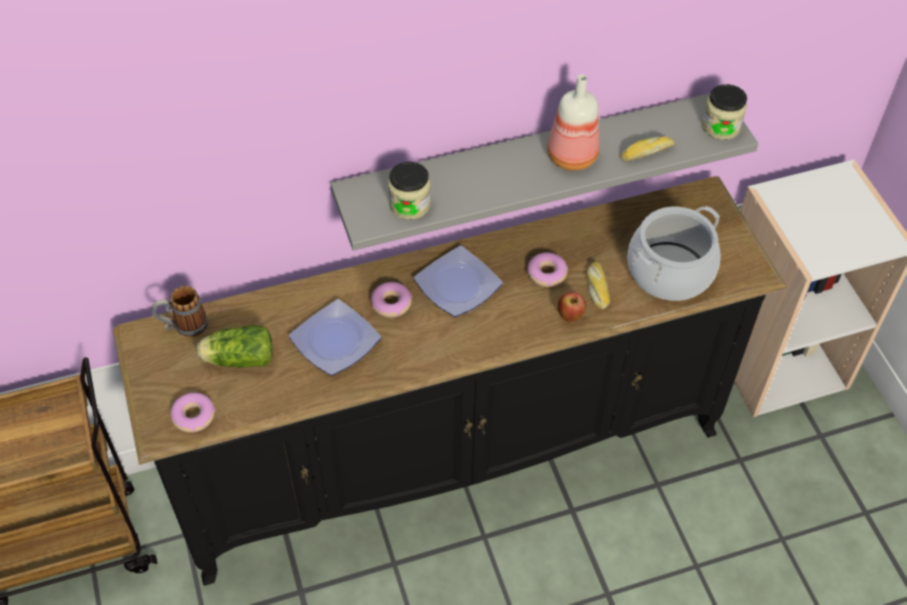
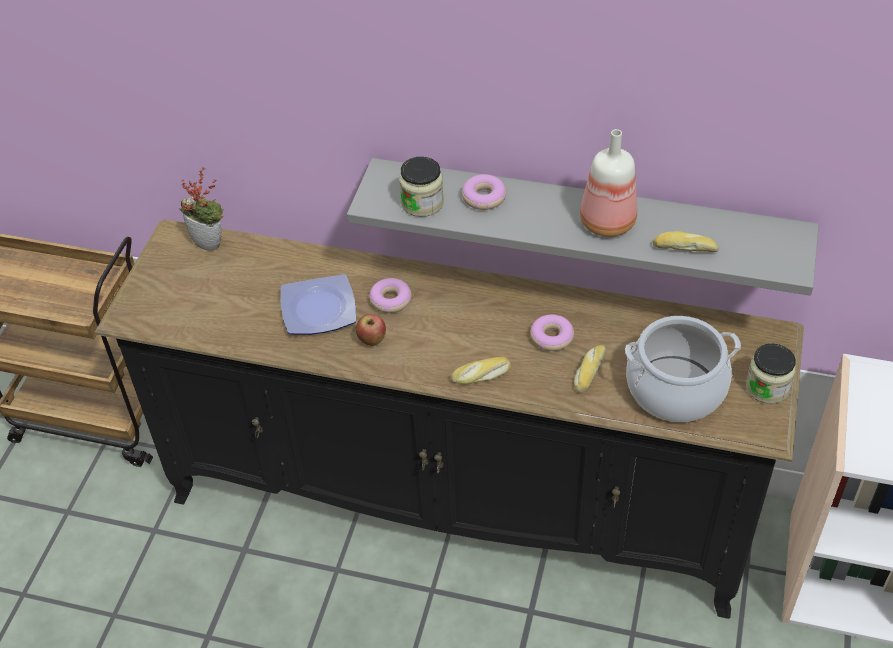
camera: 35 degrees right, 5 degrees down
(184, 326) = (211, 242): mug -> potted plant
(193, 416) = (161, 315): donut -> donut (484, 197)
(237, 358) = (230, 287): lettuce -> none
(458, 284) = (462, 310): plate -> none
(517, 333) = (481, 376): none -> bread
(570, 316) = (543, 384): apple -> apple (372, 341)
(720, 126) = (785, 255): jar -> jar (767, 387)

